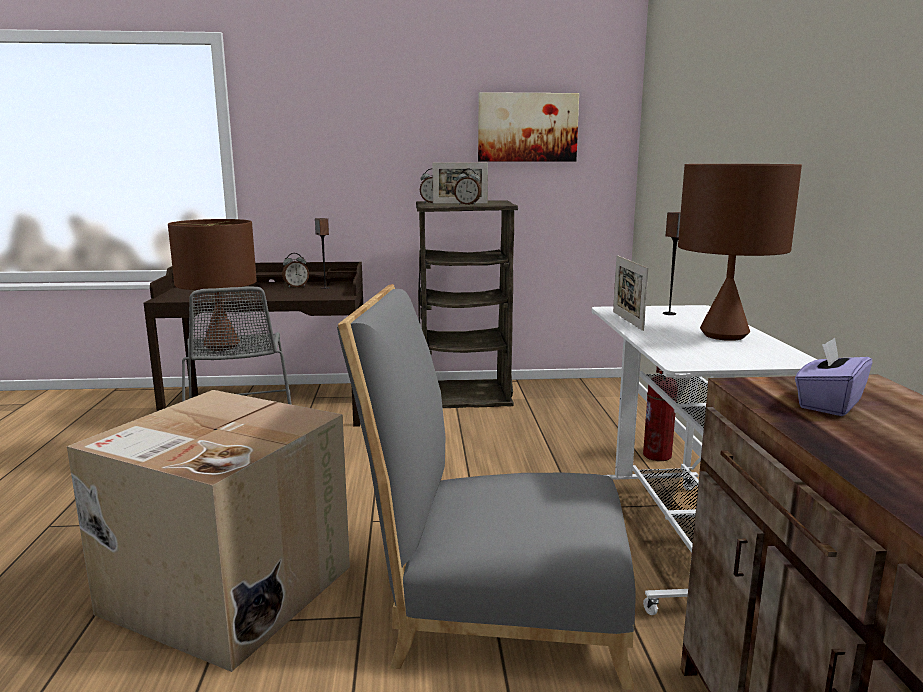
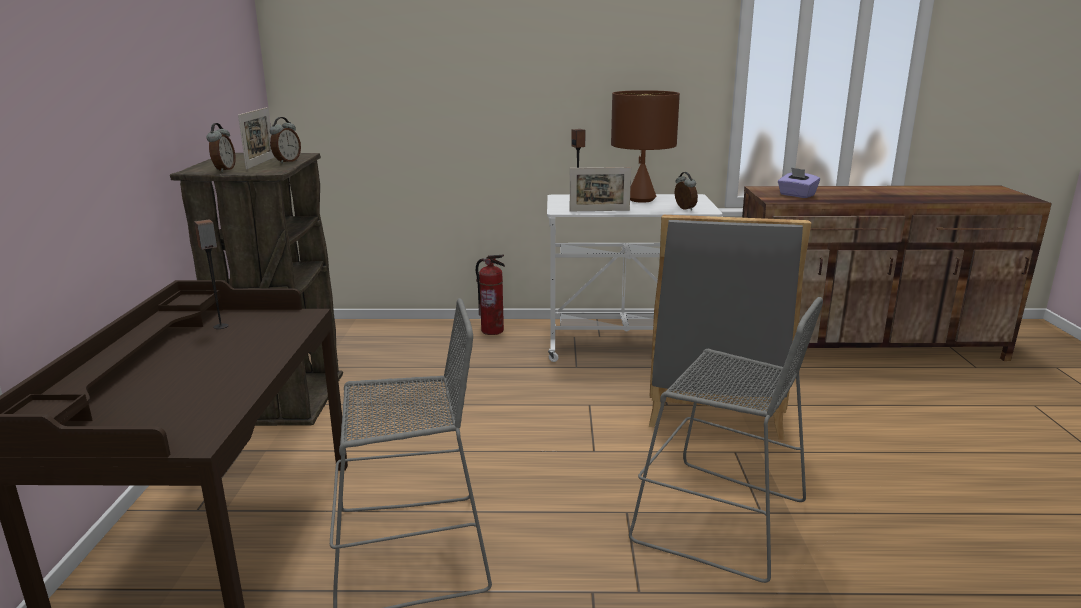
camera: 85 degrees left, 5 degrees up
(222, 347) = (415, 410): brown table lamp -> none
(224, 590) = (717, 519): cardboard box -> grey stool
(296, 286) = (185, 345): alarm clock -> alarm clock (684, 209)
(527, 127) = (211, 58): picture -> none

